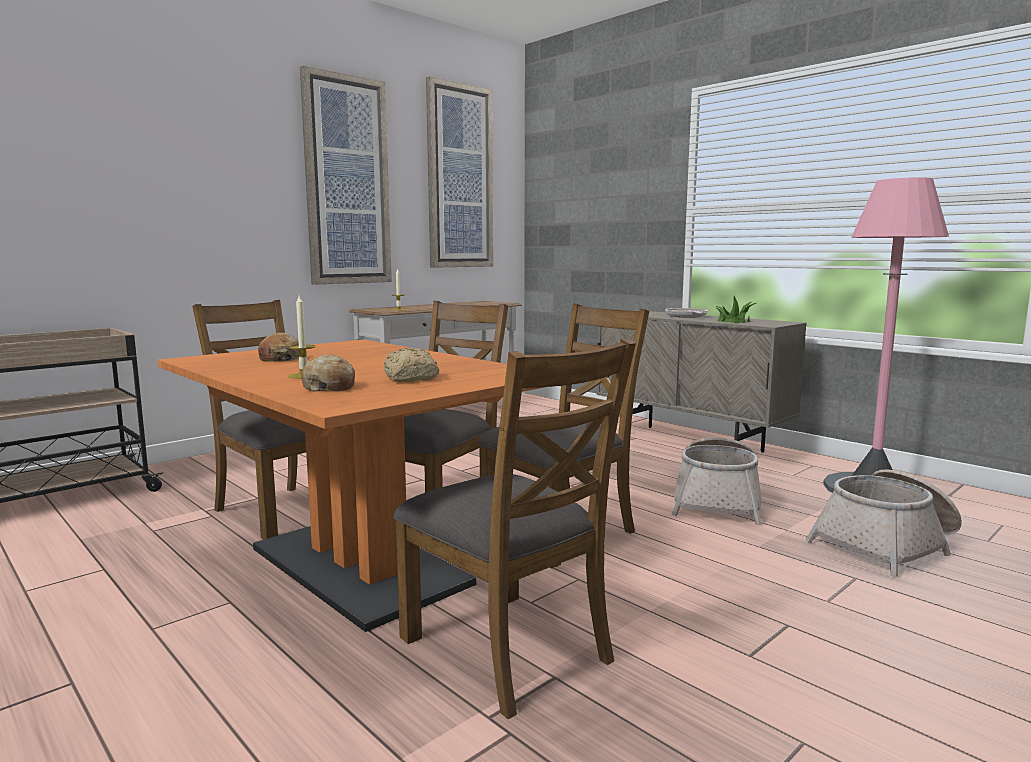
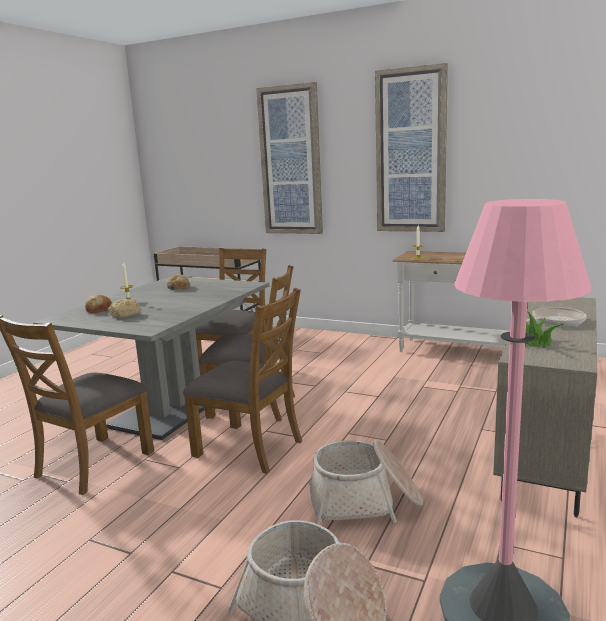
camera: 70 degrees right, 5 degrees up
(358, 566) = (175, 407): orange dining table -> grey dining table
(459, 177) = (533, 133): picture -> picture (291, 161)

